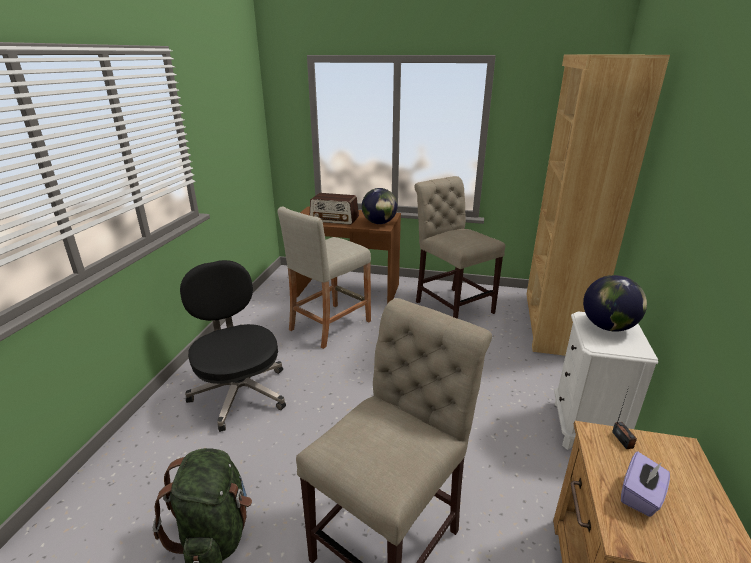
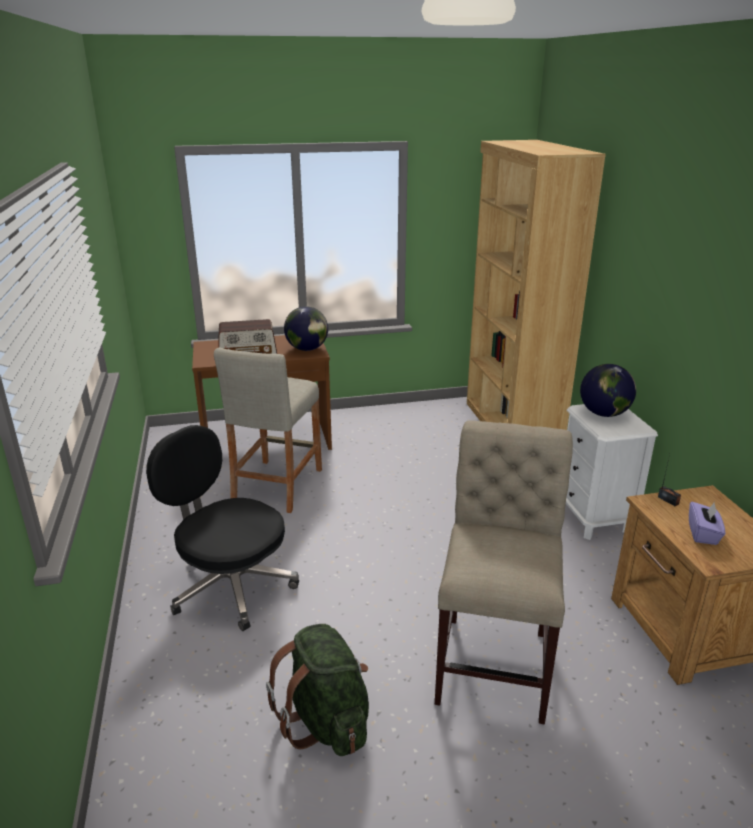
camera: 25 degrees left, 0 degrees up
(451, 305) = (398, 431): beige chair -> none

